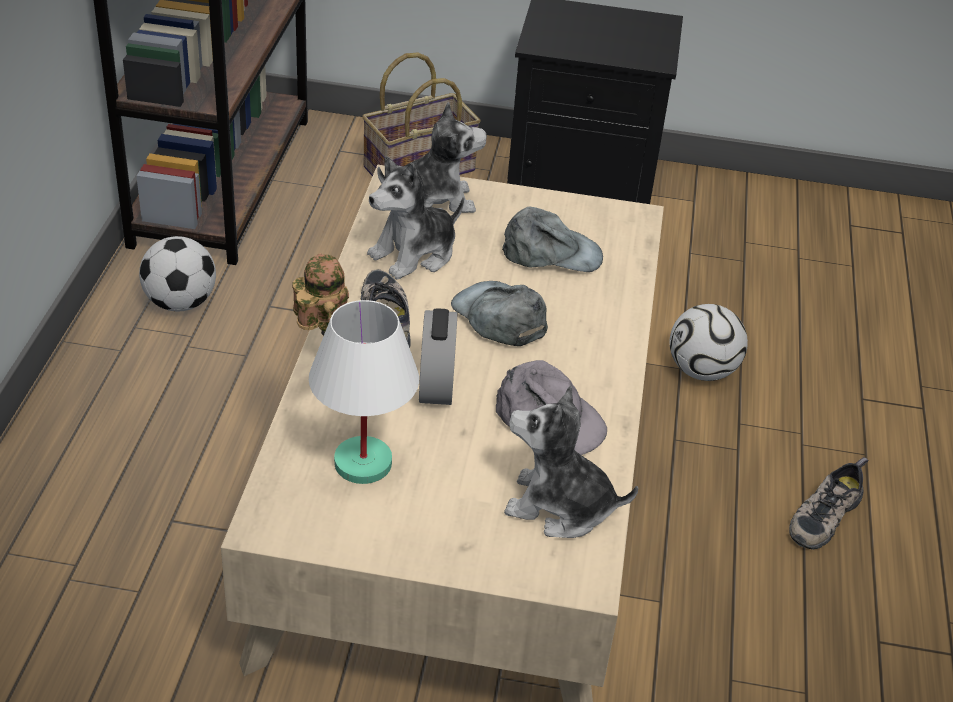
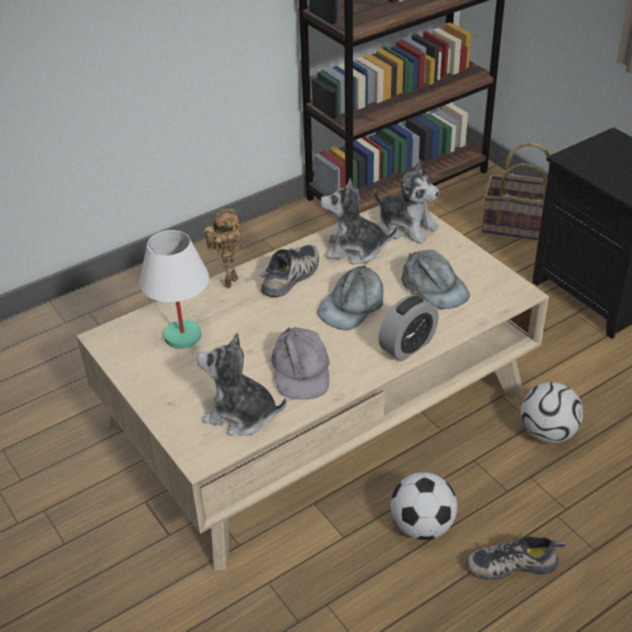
camera: 50 degrees right, 0 degrees up
(180, 303) = (298, 238): football -> football (422, 526)
(436, 384) = (270, 320): alarm clock -> alarm clock (407, 346)
(499, 317) = (352, 305): grey cap -> grey cap turned 150 degrees counterclockwise
(559, 507) = (241, 415): plush toy -> plush toy turned 45 degrees counterclockwise

